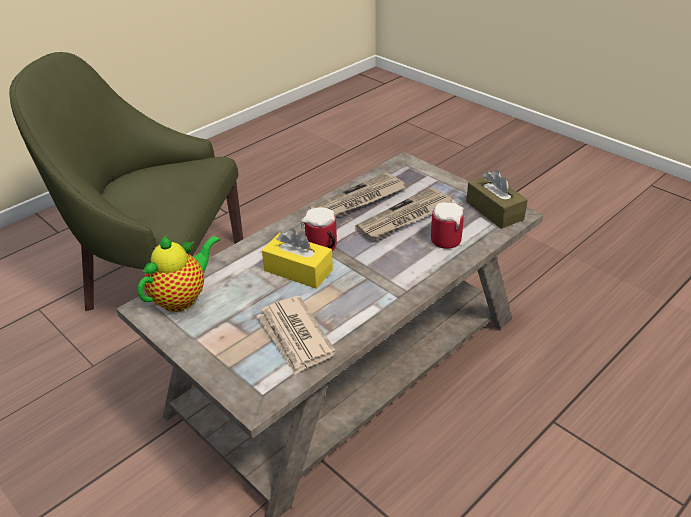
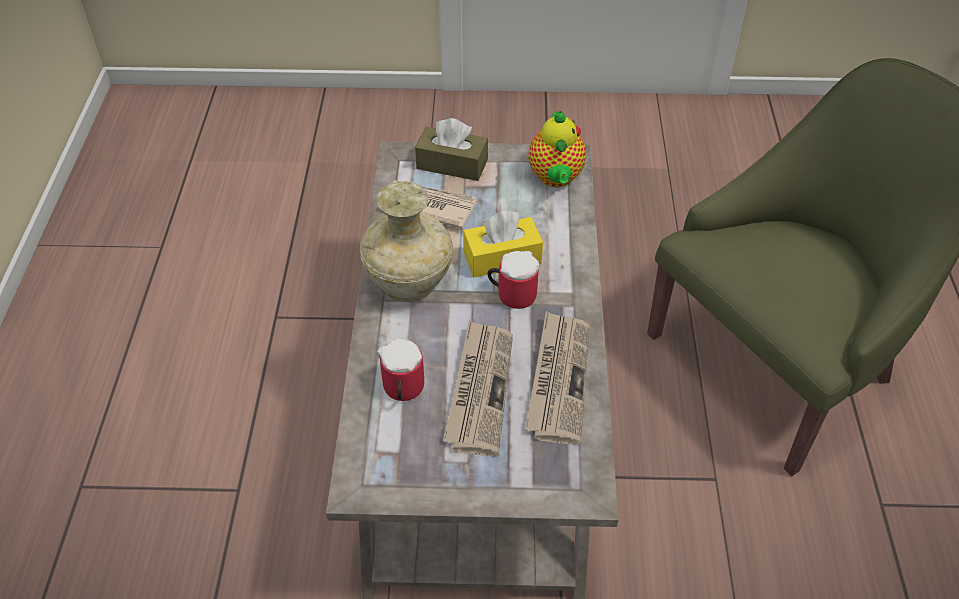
camera: 135 degrees right, 10 degrees up
(379, 290) = (407, 284): none -> beige vase
(494, 211) = (389, 474): brown tissue box -> brown tissue box (452, 164)

